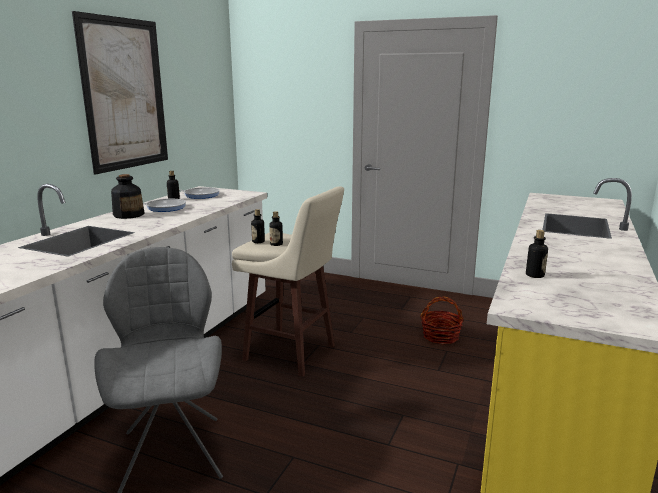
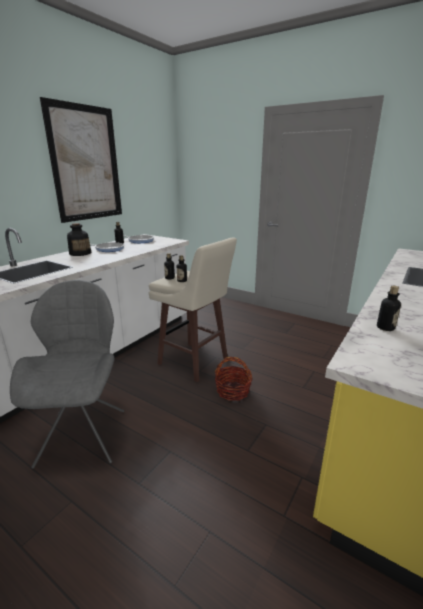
camera: 10 degrees right, 5 degrees up
(440, 336) = (311, 358): basket -> basket (233, 391)

